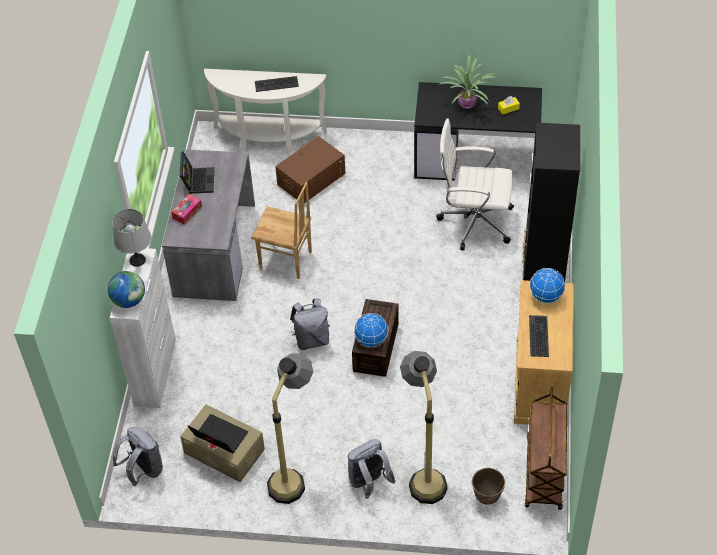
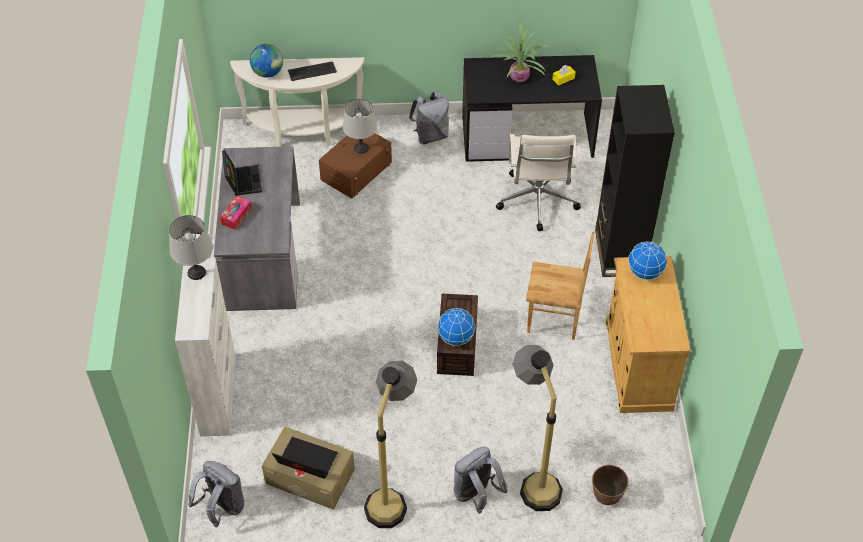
camera: 10 degrees left, 0 degrees up
(129, 300) = (194, 319): globe -> globe (268, 73)
(286, 261) = (343, 261): brown chair -> brown chair (553, 321)
(312, 339) = (386, 343): grey backpack -> grey backpack (430, 135)
(316, 158) = (361, 148): none -> grey table lamp
(474, 222) = (537, 201): white office chair -> white office chair turned 90 degrees counterclockwise
(539, 336) = (646, 316): keyboard -> none
(544, 473) = (662, 464): brown cart -> none

